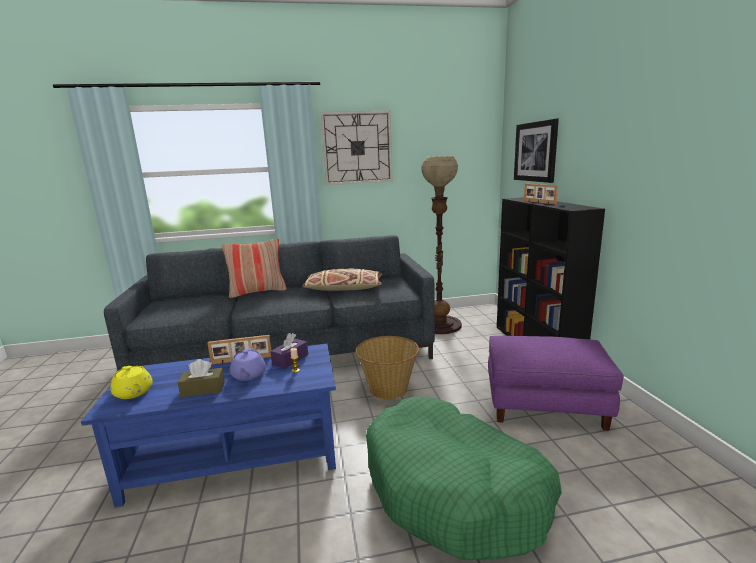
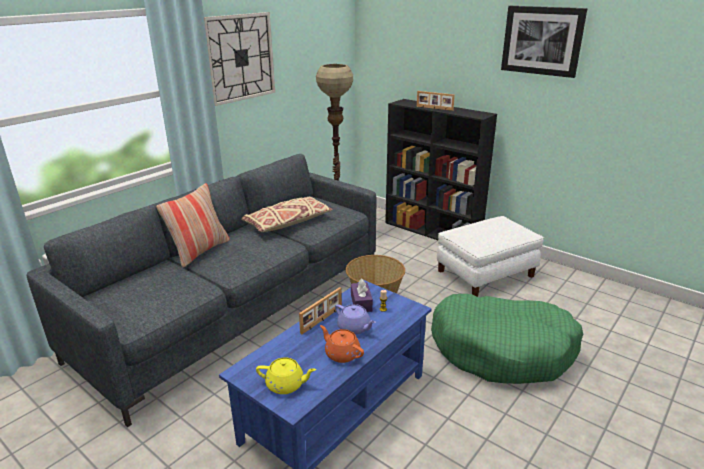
camera: 40 degrees left, 10 degrees up
(203, 389) = (341, 354): brown tissue box -> orange teapot
(535, 152) = (408, 56): picture -> picture (542, 40)
(544, 404) = (485, 274): purple ottoman -> white ottoman

